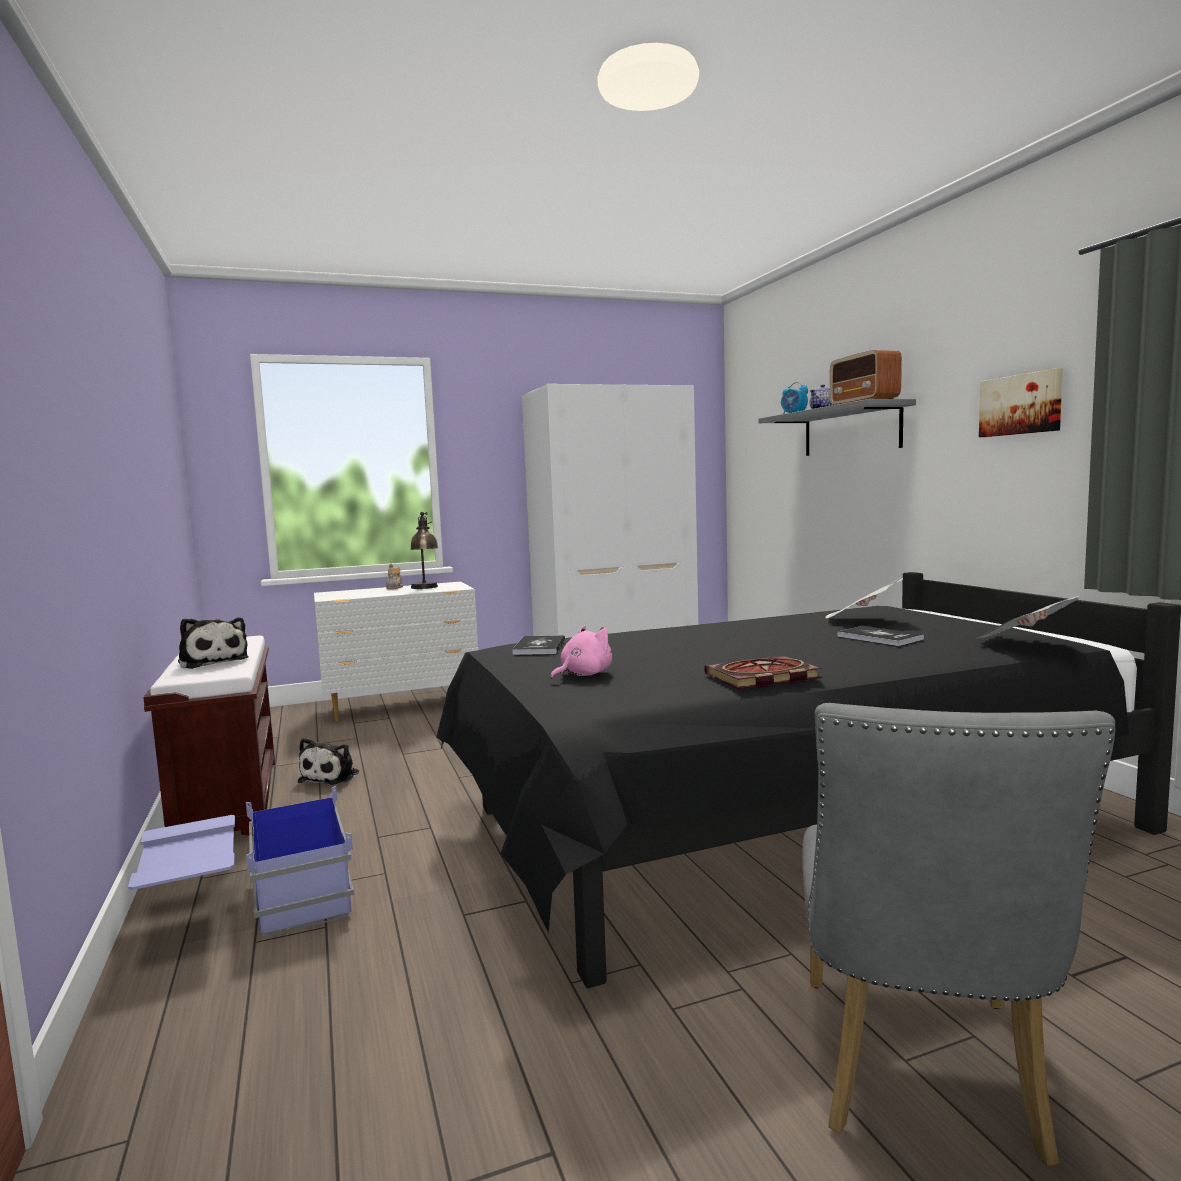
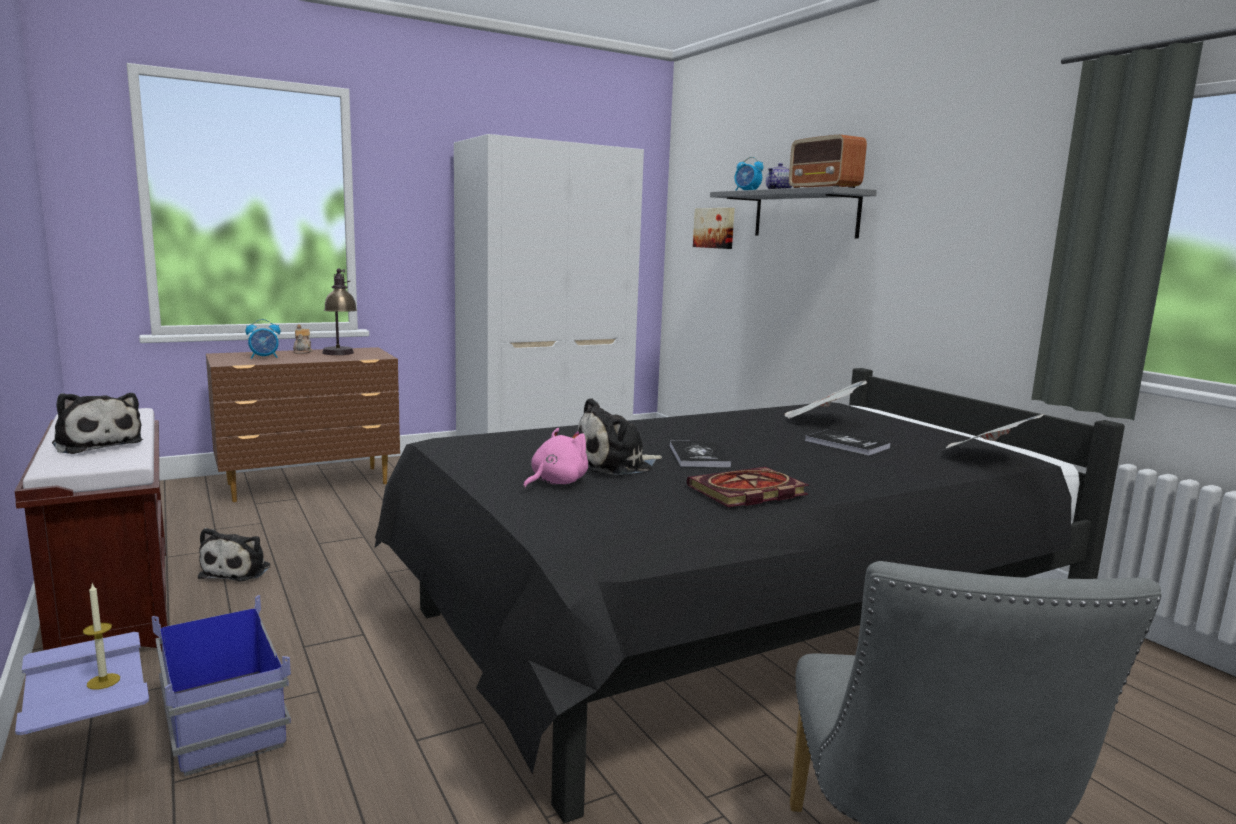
camera: 10 degrees left, 5 degrees up
(202, 852) = (103, 681): none -> candle
(361, 593) = (264, 357): none -> alarm clock
(402, 706) = (310, 484): white dresser -> brown dresser
(539, 647) = (495, 442): book -> book (698, 456)
(644, 660) = (616, 464): none -> plush toy
(1021, 404) = (984, 209): picture -> picture (715, 228)

